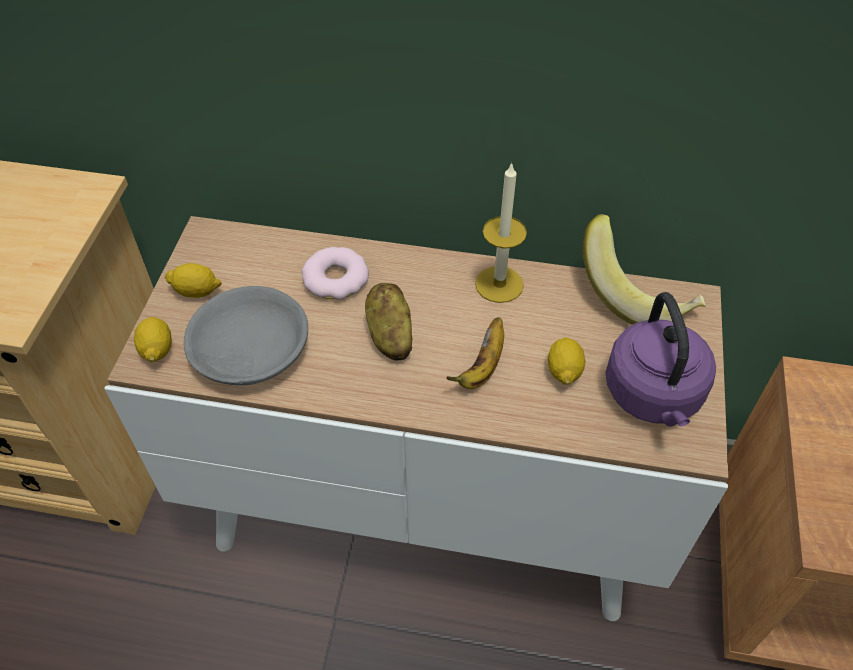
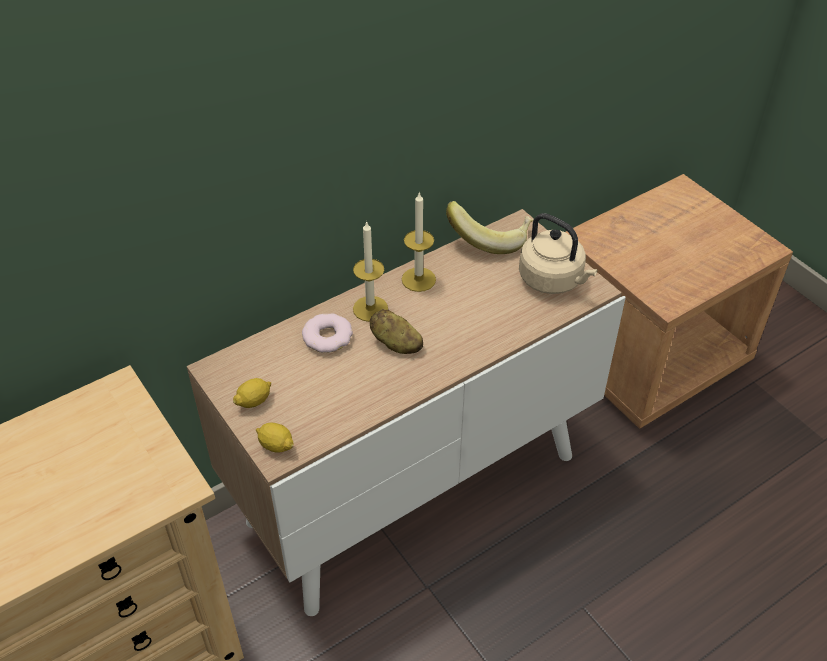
camera: 45 degrees left, 5 degrees down
(248, 350) = (330, 406): grey bowl -> none
(412, 280) = (370, 308): none -> candle
(482, 367) = (461, 324): banana -> none
(563, 370) = (501, 298): lemon -> none
(654, 396) = (553, 280): purple kettle -> beige kettle

